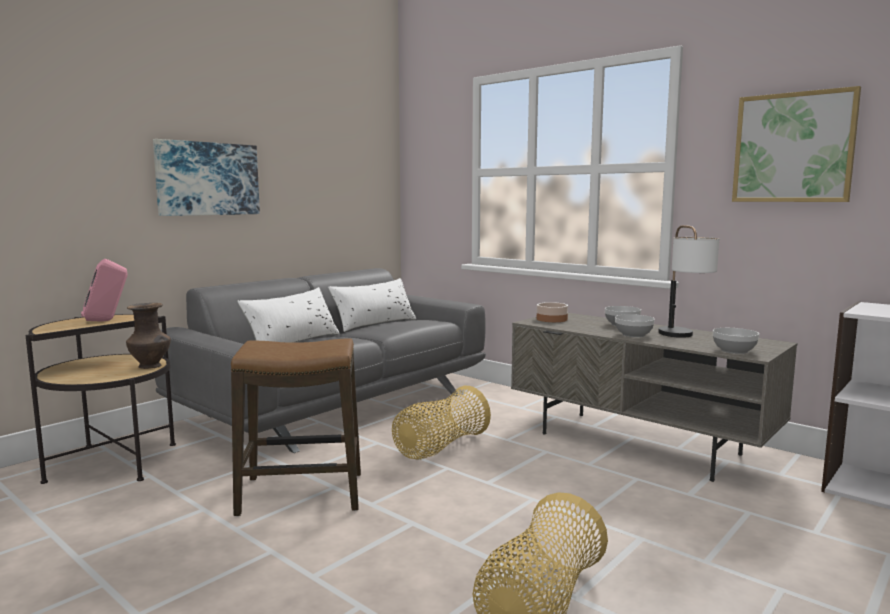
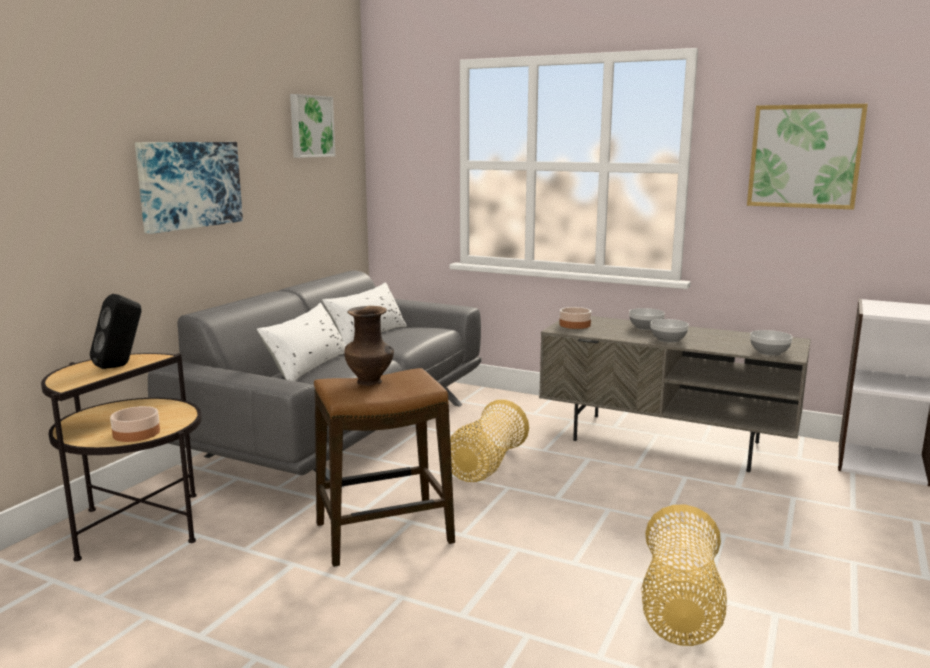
camera: 15 degrees left, 5 degrees up
(99, 376) = (137, 433): none -> bowl
(107, 321) = (121, 366): pink speaker -> black speaker
(151, 366) = (183, 414): brown vase -> brown vase (370, 382)
(339, 139) = (310, 126): none -> picture
(683, 337) = (713, 339): table lamp -> none

